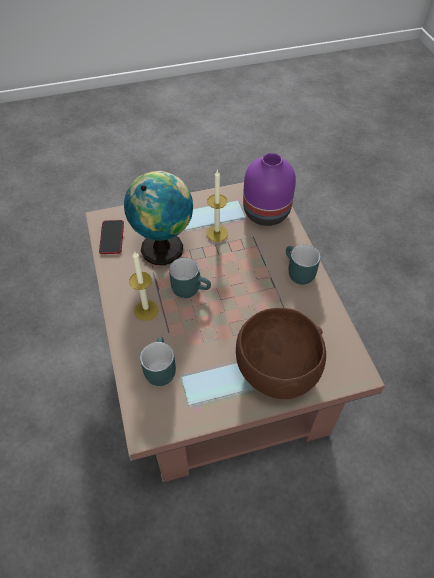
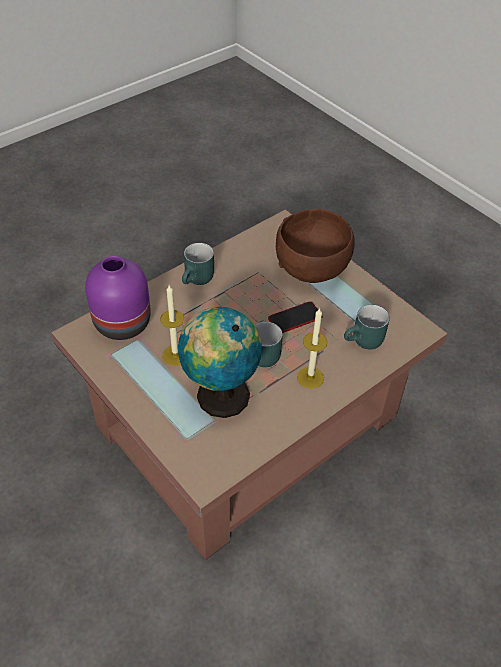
camera: 115 degrees left, 5 degrees down
(112, 237) = (230, 455): phone -> phone (295, 318)

